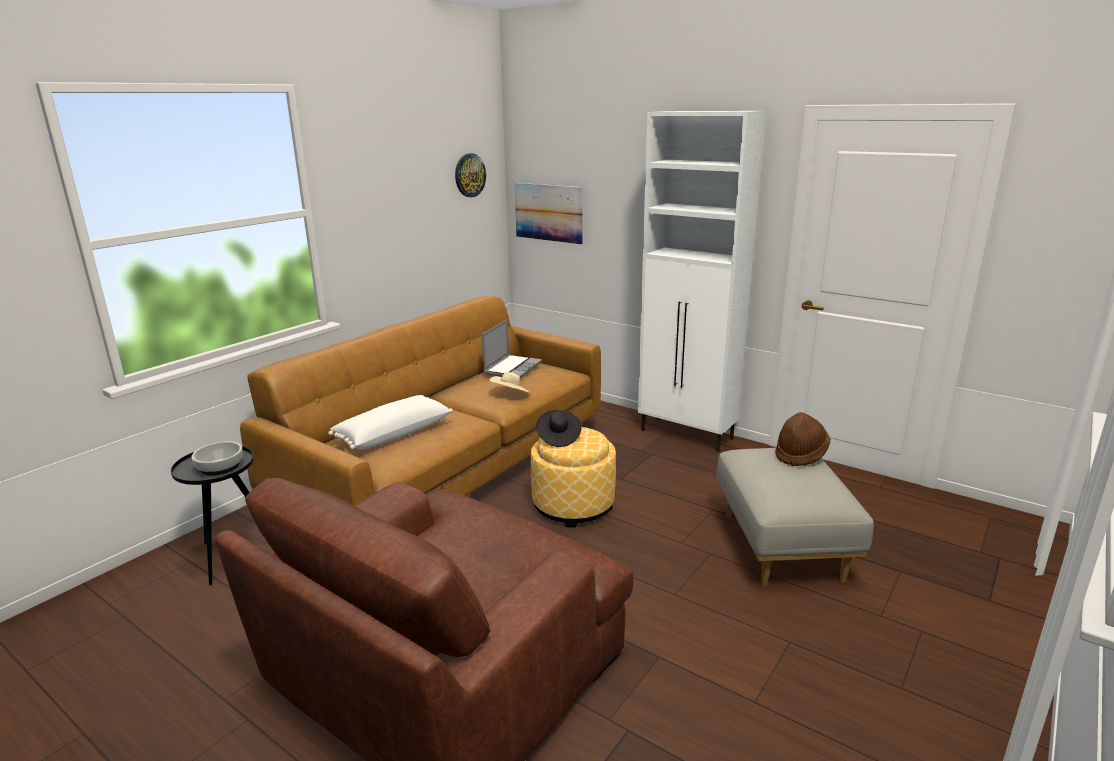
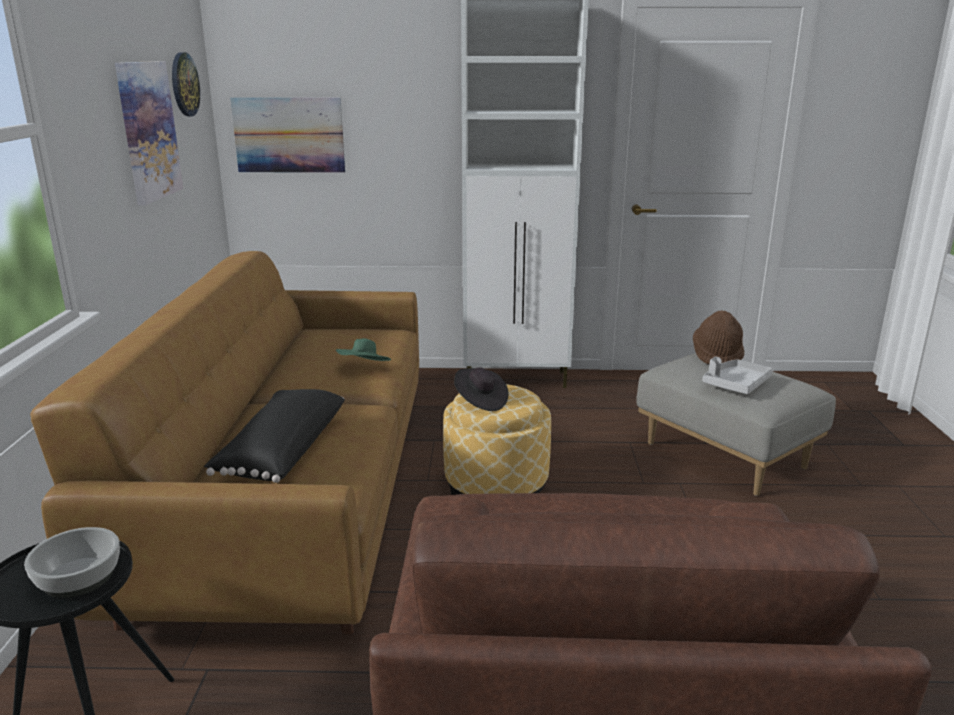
camera: 35 degrees left, 0 degrees up
(393, 434) = (281, 451): white pillow -> black pillow
(420, 209) = (148, 131): none -> picture
(510, 394) = (364, 368): beige hat -> green hat
(512, 368) = (324, 339): laptop -> none
(775, 482) = (736, 384): none -> grey tray

